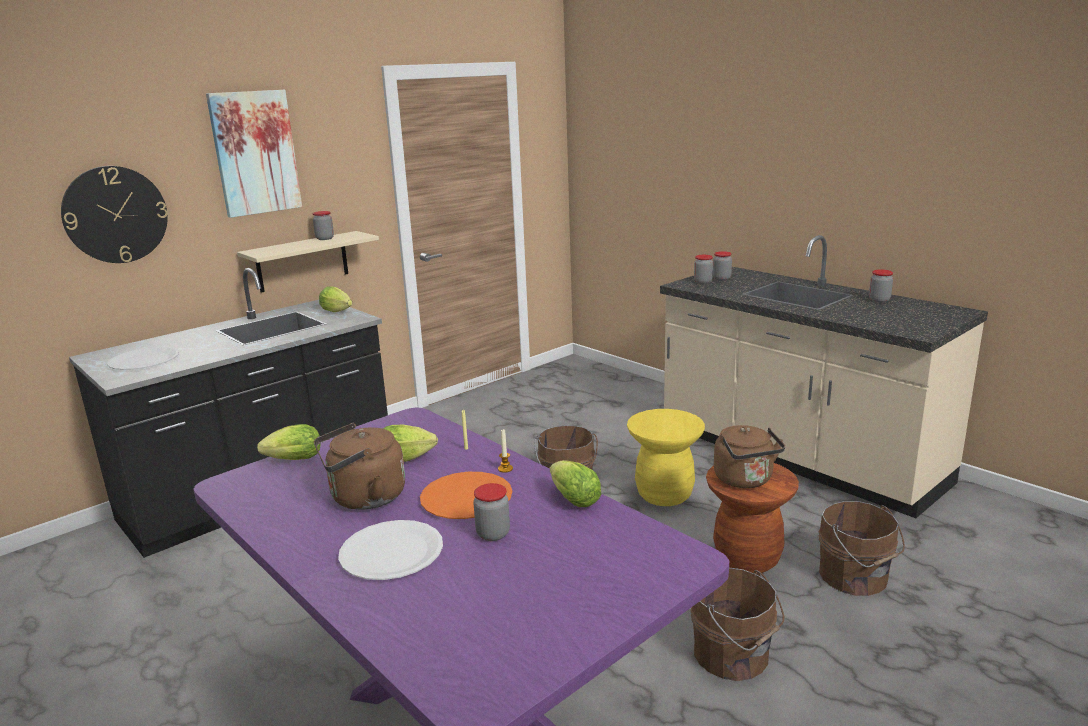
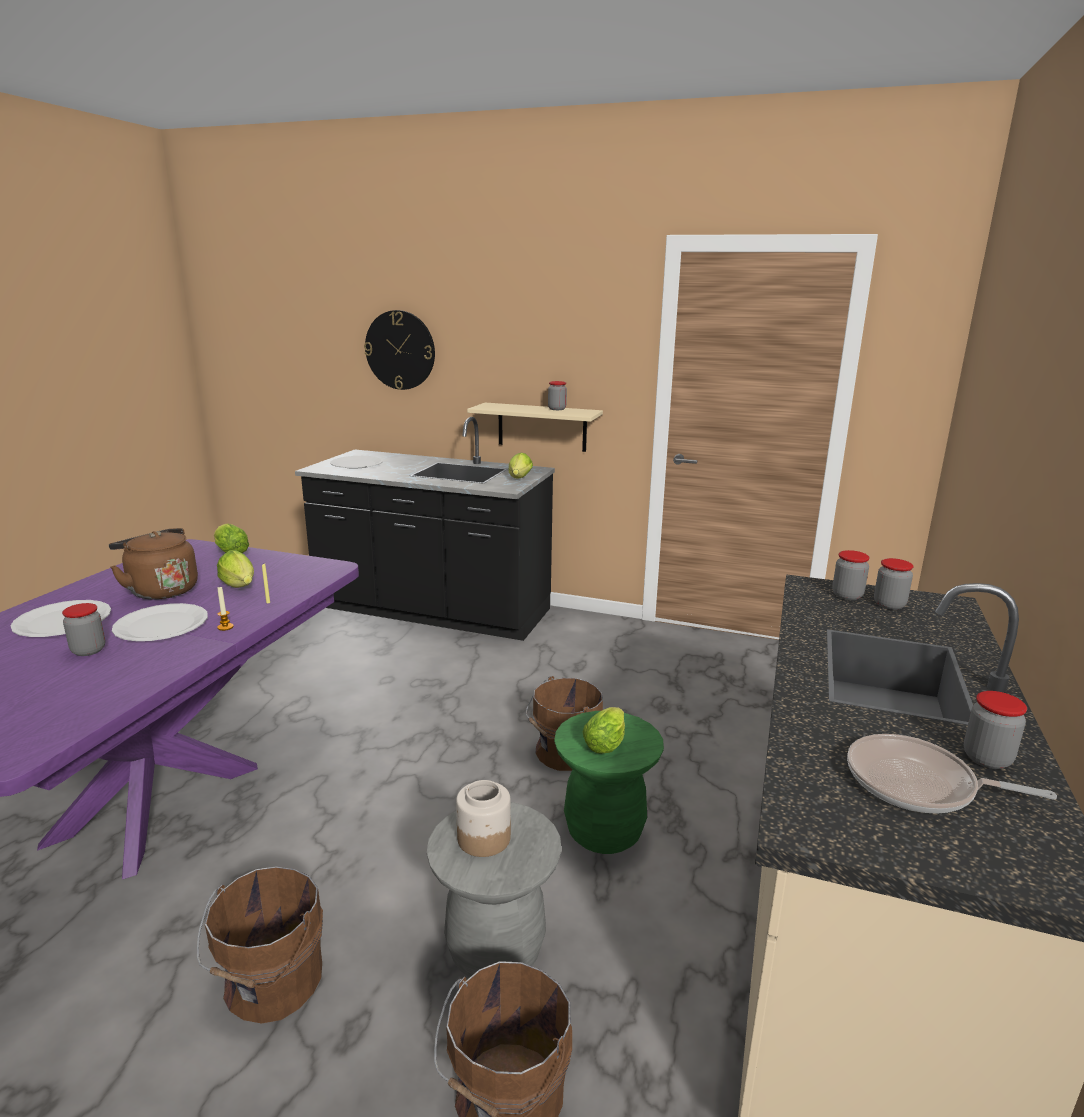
camera: 60 degrees right, 0 degrees up
(255, 153) = (514, 315): picture -> none
(466, 498) = (161, 625): orange plate -> white plate
(572, 499) = (159, 669): lettuce -> lettuce (606, 743)
(664, 494) = (604, 831): yellow stool -> green stool
(745, 480) = (483, 838): brown kettle -> jar
(747, 558) = (495, 950): brown stool -> grey stool
(895, 313) = (918, 785): none -> frying pan

